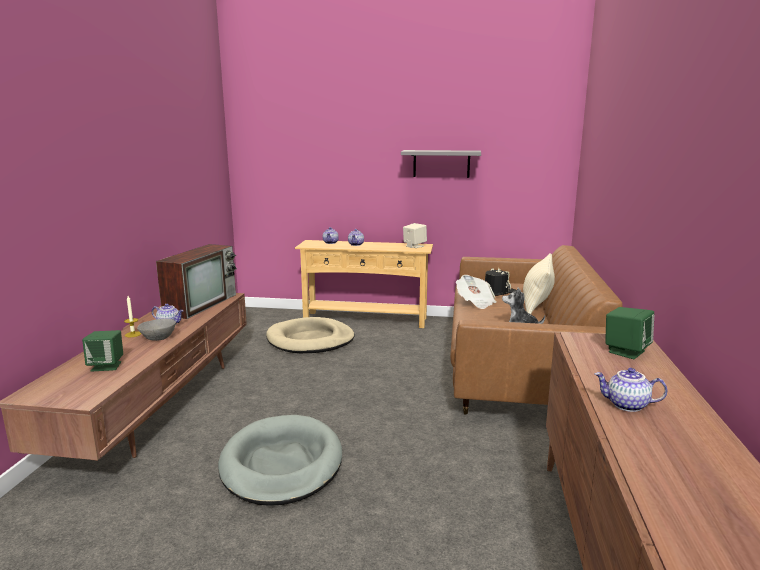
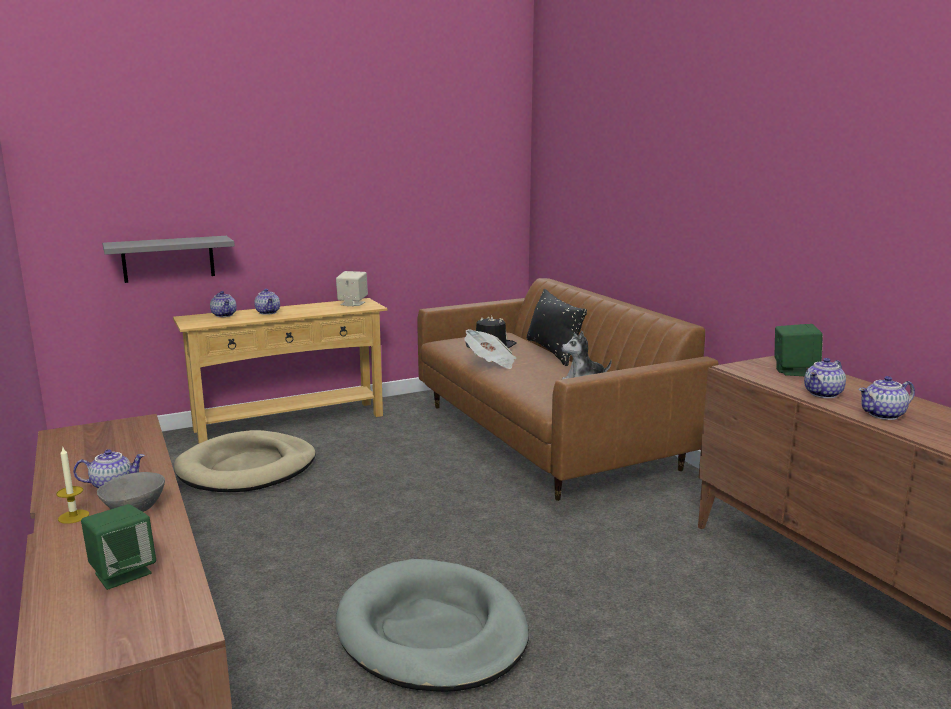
camera: 35 degrees left, 0 degrees up
(201, 304) = (112, 444): television -> none
(441, 163) = (371, 185): grey shelf -> grey shelf (168, 259)
(537, 303) = (552, 351): beige pillow -> black pillow
(609, 375) = (823, 394): none -> teapot

